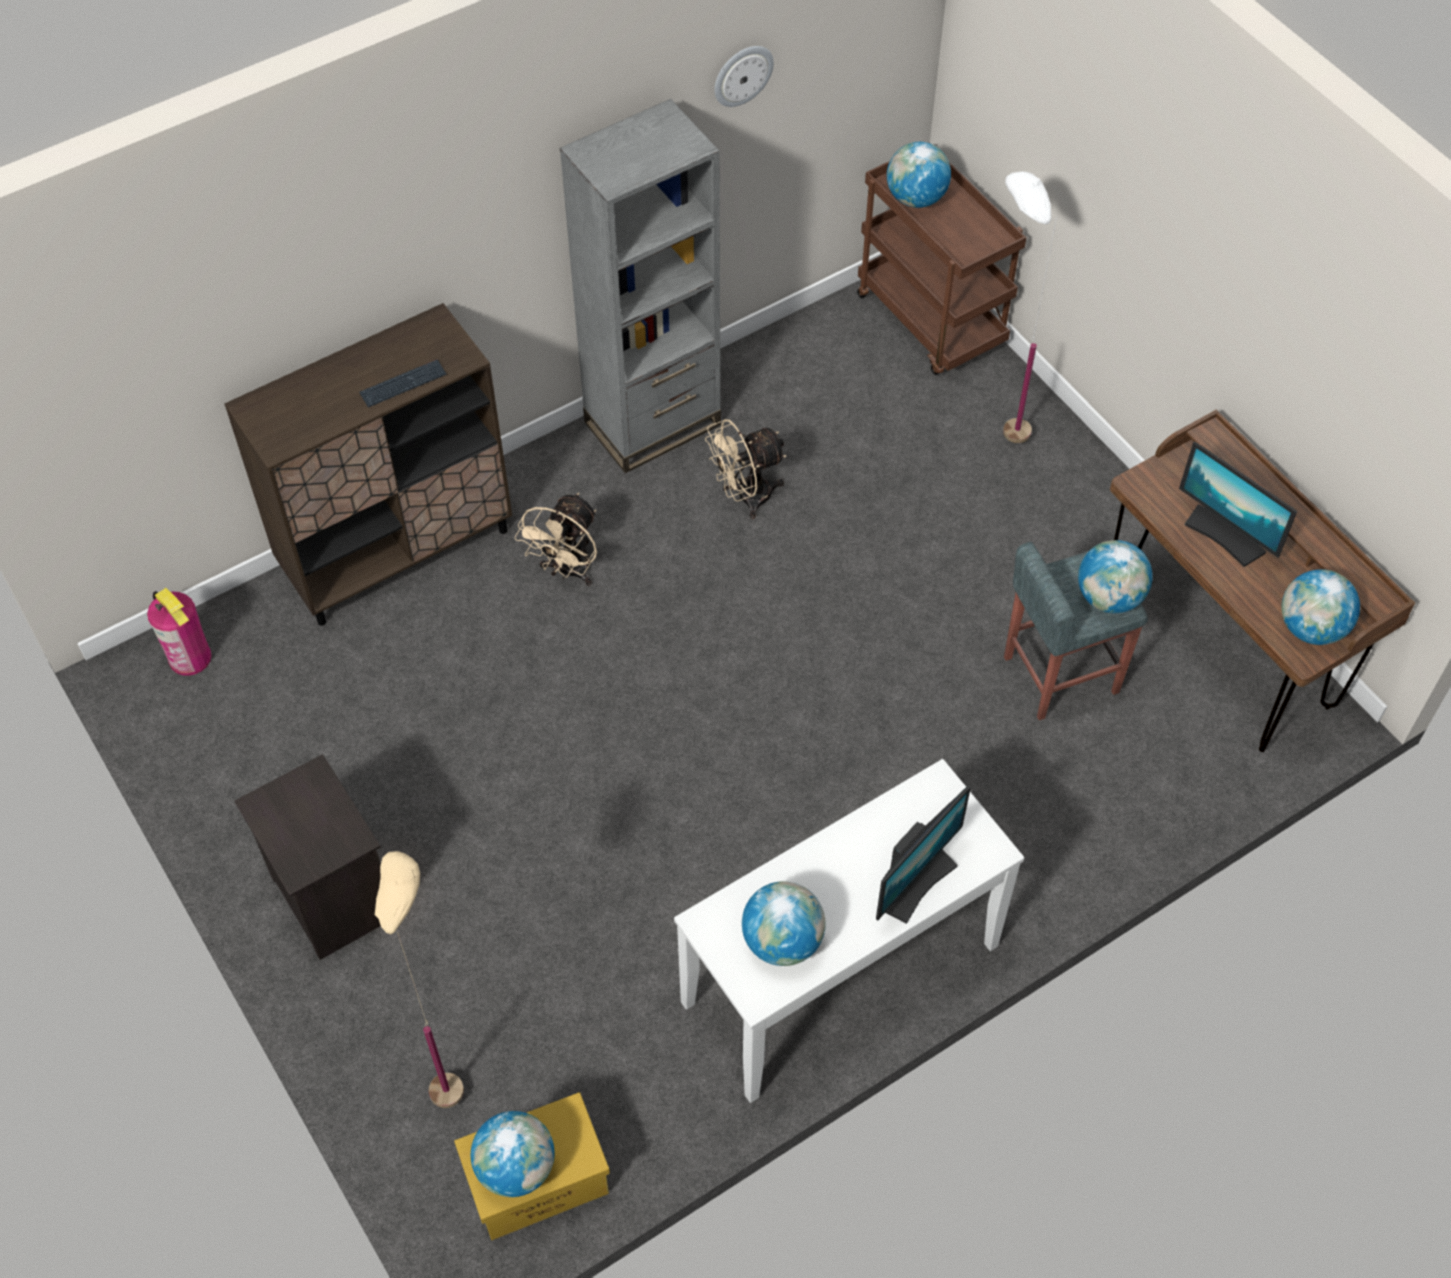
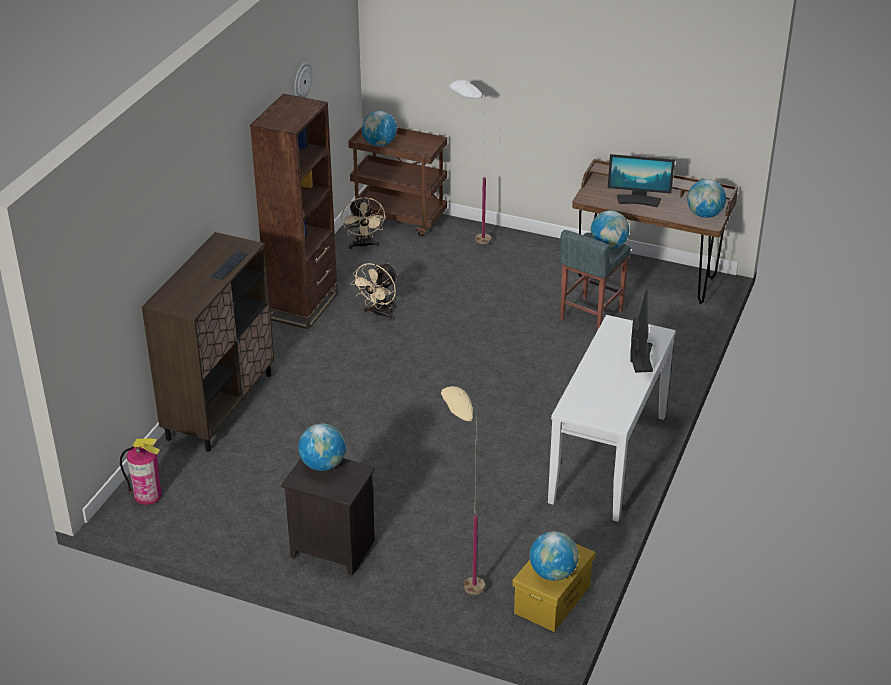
camera: 35 degrees left, 20 degrees down
(567, 571) = (319, 376): beige fan -> beige fan (363, 245)
(653, 424) = (303, 306): grey bookcase -> brown bookcase
(782, 941) = (607, 401): globe -> globe (323, 465)

